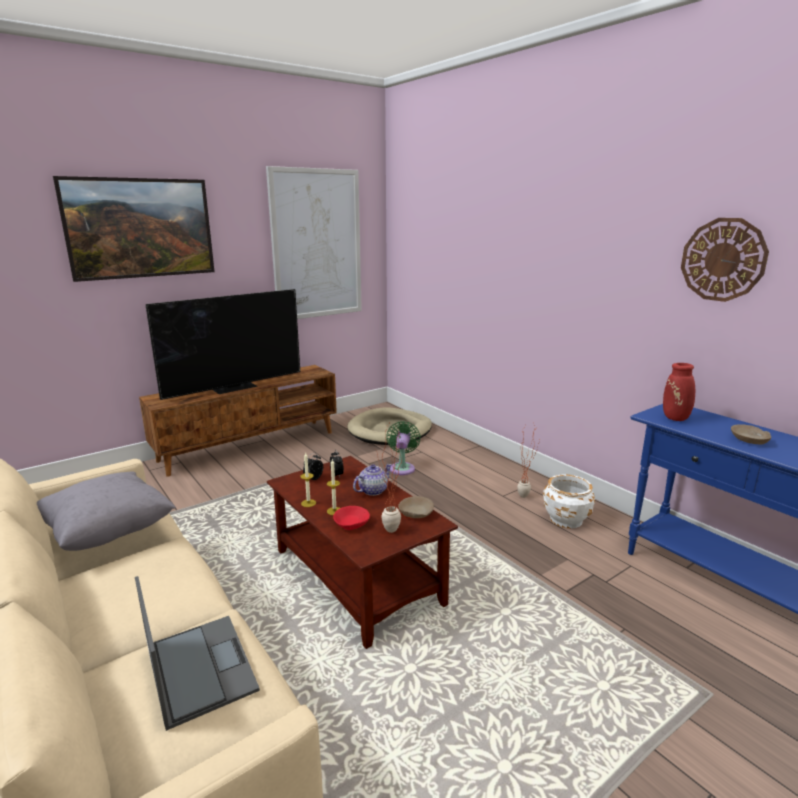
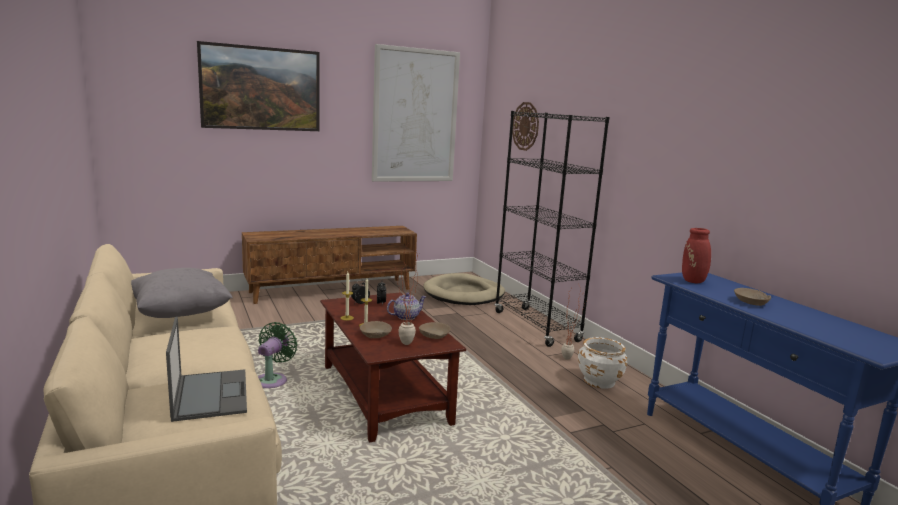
camera: 10 degrees right, 5 degrees down
(235, 387) = (324, 234): television -> none
(351, 524) = (375, 335): red bowl -> beige bowl
(402, 467) = (462, 323): green fan -> green fan (273, 380)
(477, 461) = (536, 326): none -> black bookcase
(723, 260) = (748, 136): wall clock -> wall clock (525, 126)

